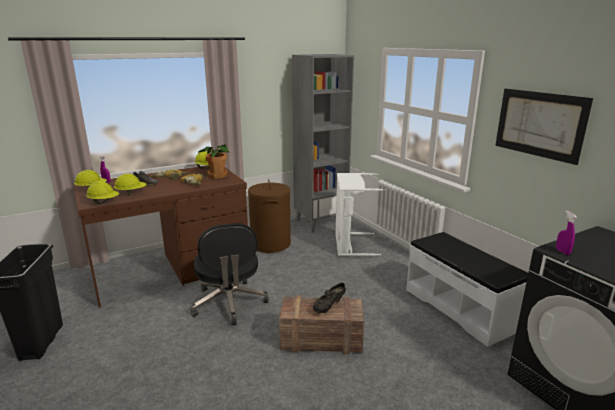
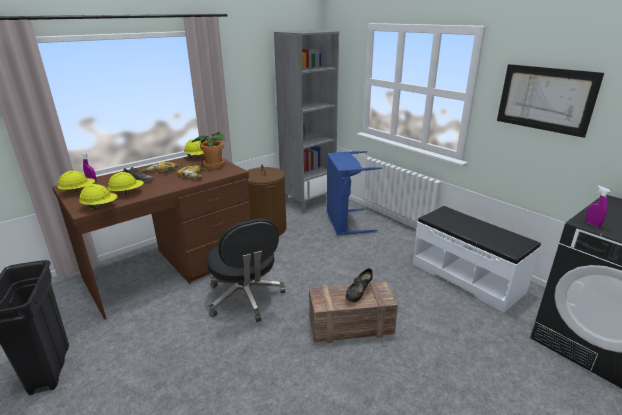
camera: 10 degrees left, 5 degrees up
(350, 244) = (344, 222): white laundry basket -> blue laundry basket

